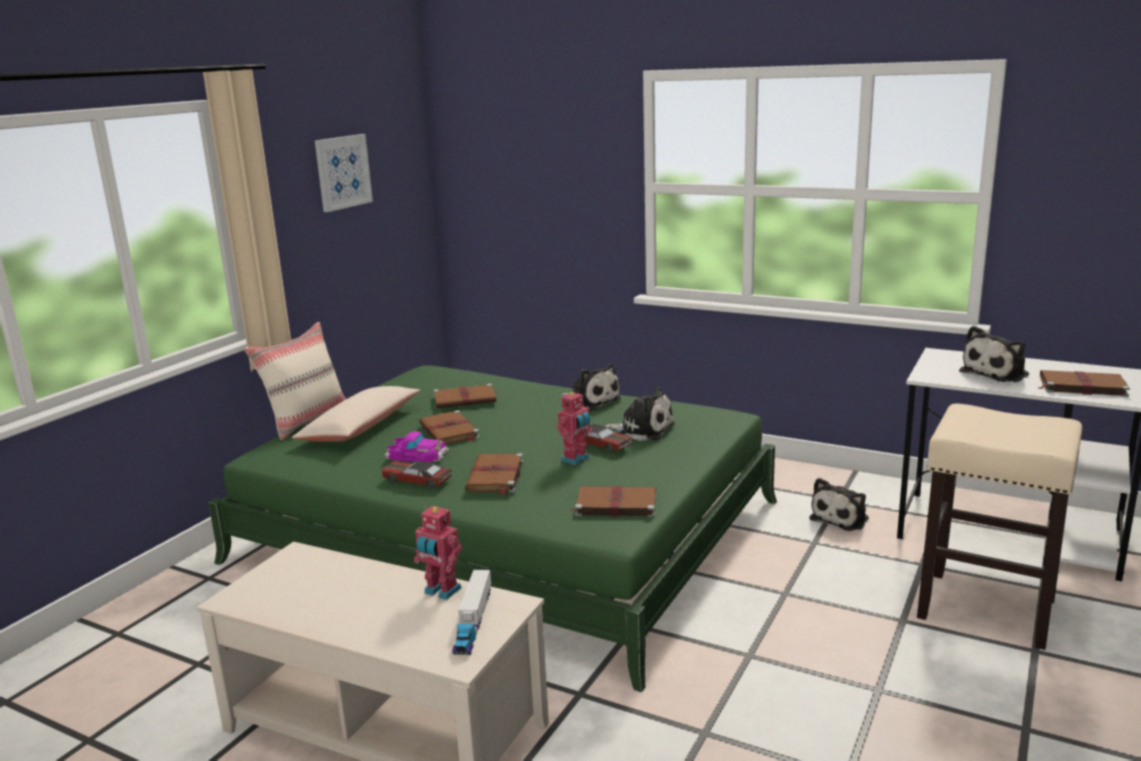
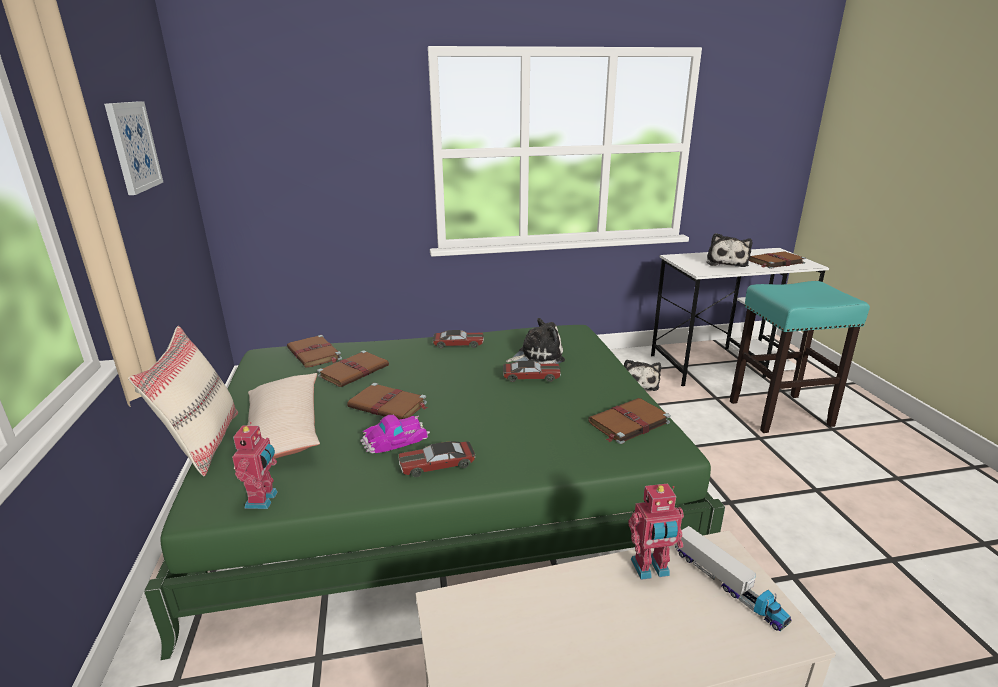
camera: 40 degrees left, 5 degrees up
(495, 476) = (503, 434): brown book -> brown book (314, 354)
(576, 459) = (536, 395): toy robot -> toy robot (263, 500)
(590, 401) = (458, 344): plush toy -> toy car
(984, 608) = (779, 413): beige stool -> turquoise stool

